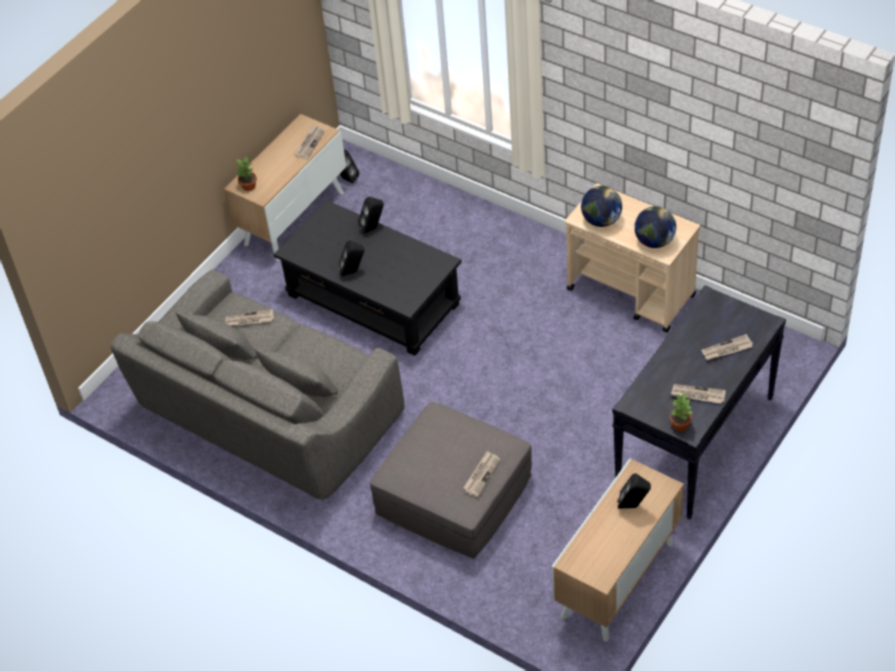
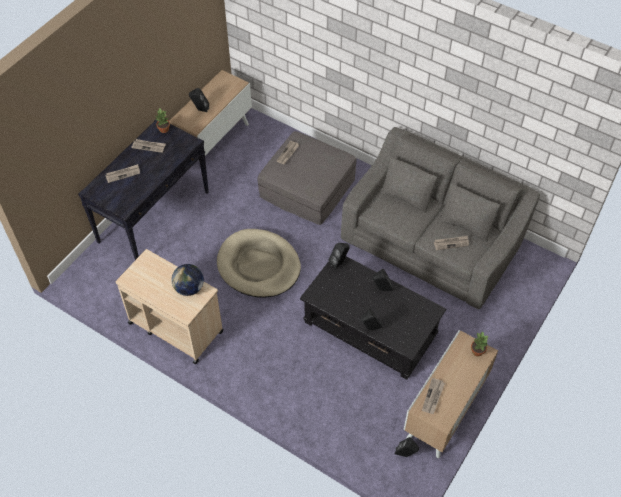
camera: 175 degrees right, 5 degrees up
(407, 301) = (339, 263): none -> black speaker
(525, 373) = (259, 266): none -> beige dog bed
(654, 241) = (152, 268): globe -> none

